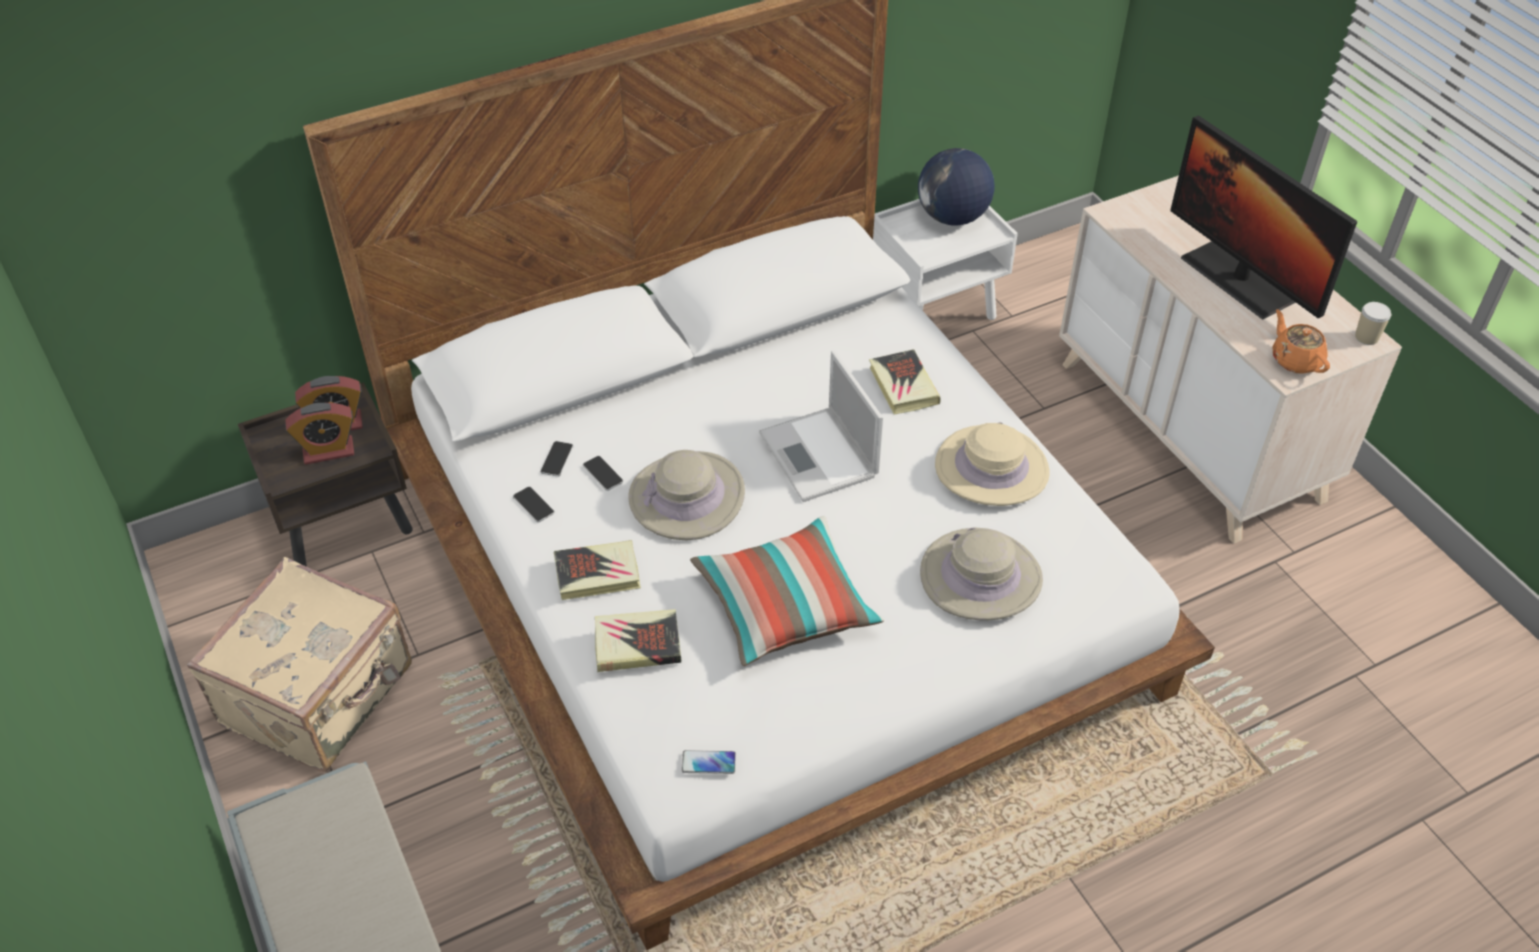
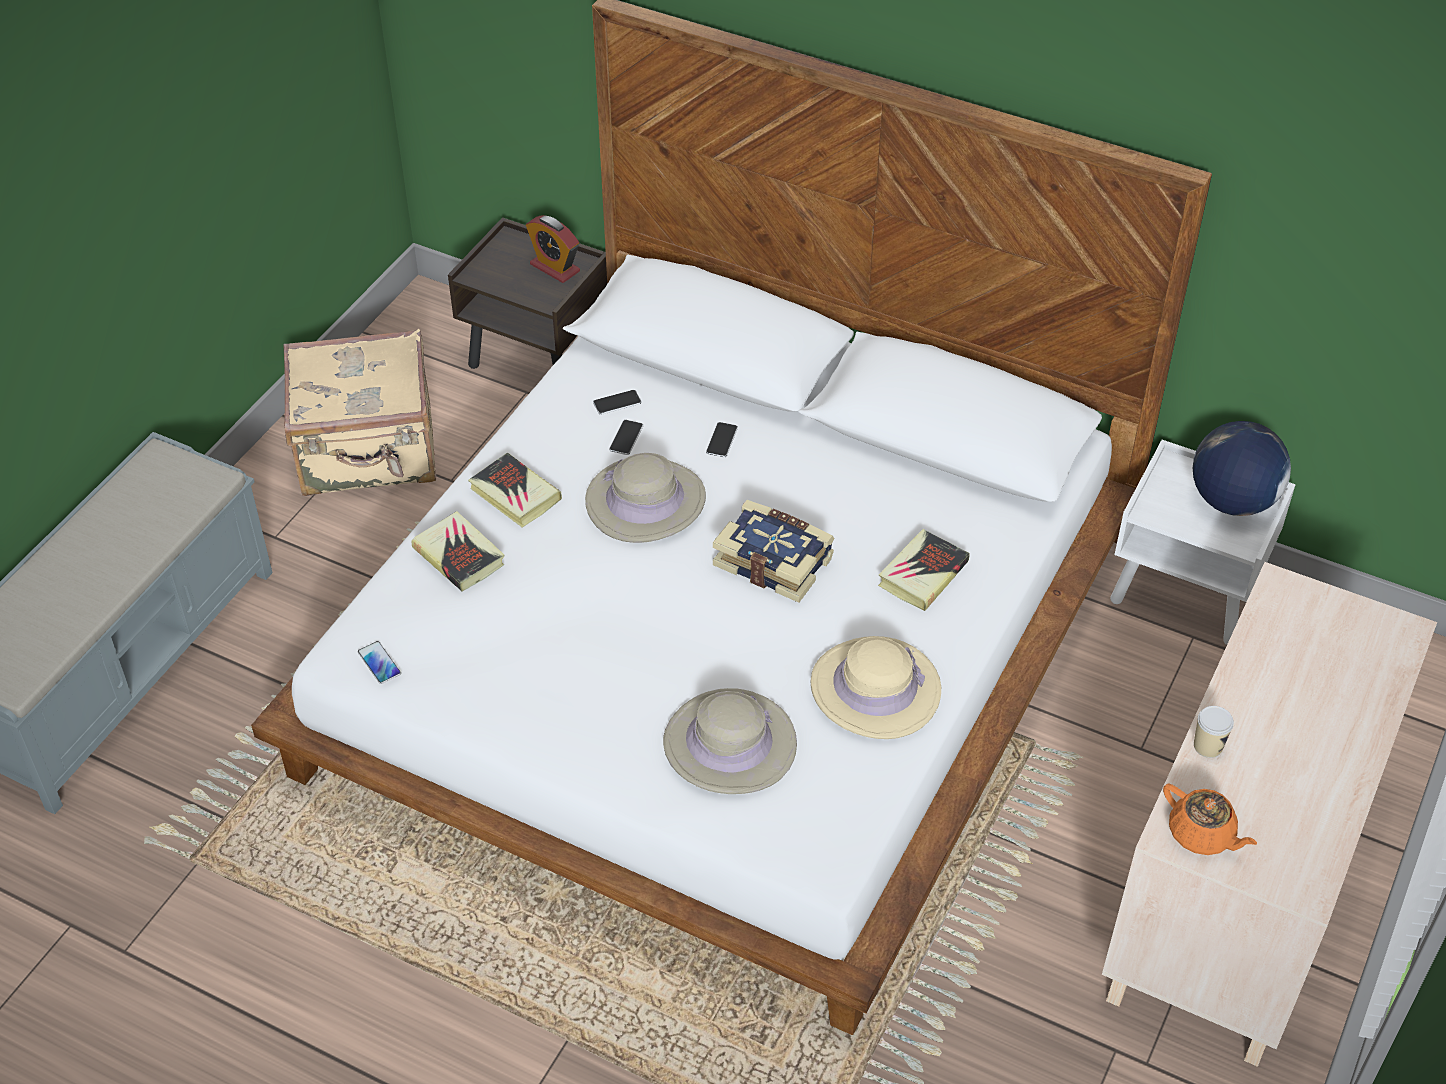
camera: 55 degrees right, 0 degrees up
(328, 451) = (523, 280): alarm clock -> none
(533, 505) = (555, 418): phone -> phone (722, 440)
(785, 606) = (582, 628): pillow -> none
(819, 456) = (774, 561): laptop -> book
(1239, 279) = (1288, 735): monitor -> none
(1295, 360) = (1202, 834): orange teapot -> orange teapot turned 105 degrees clockwise
(1366, 337) = (1308, 885): cup -> cup (1208, 746)

